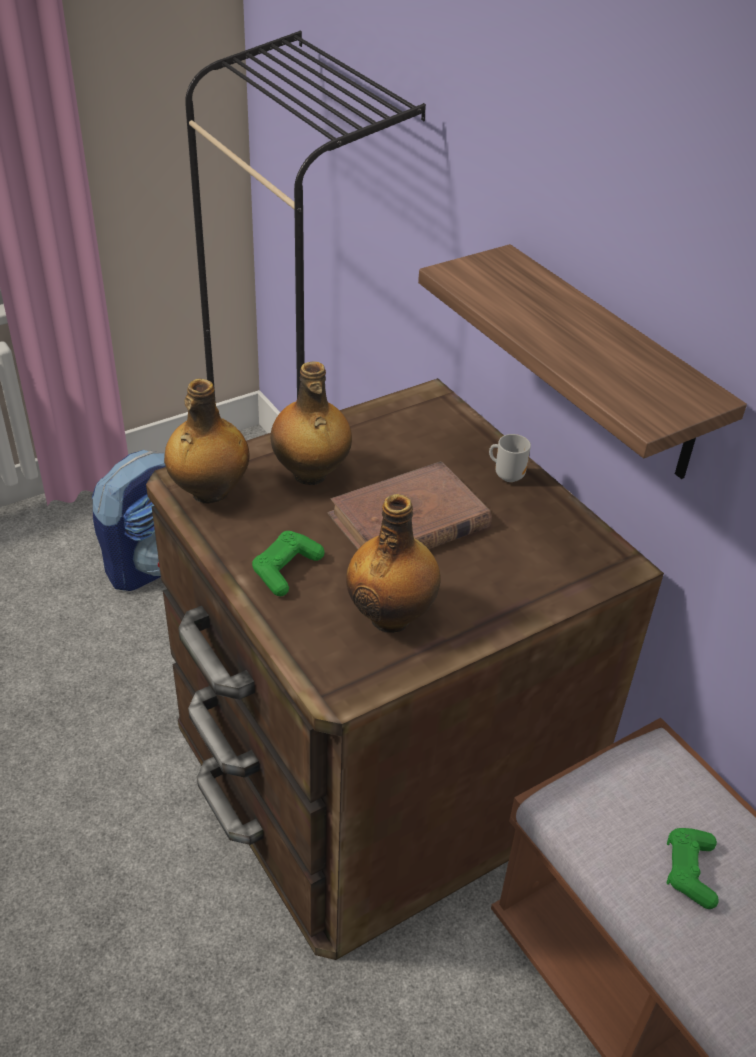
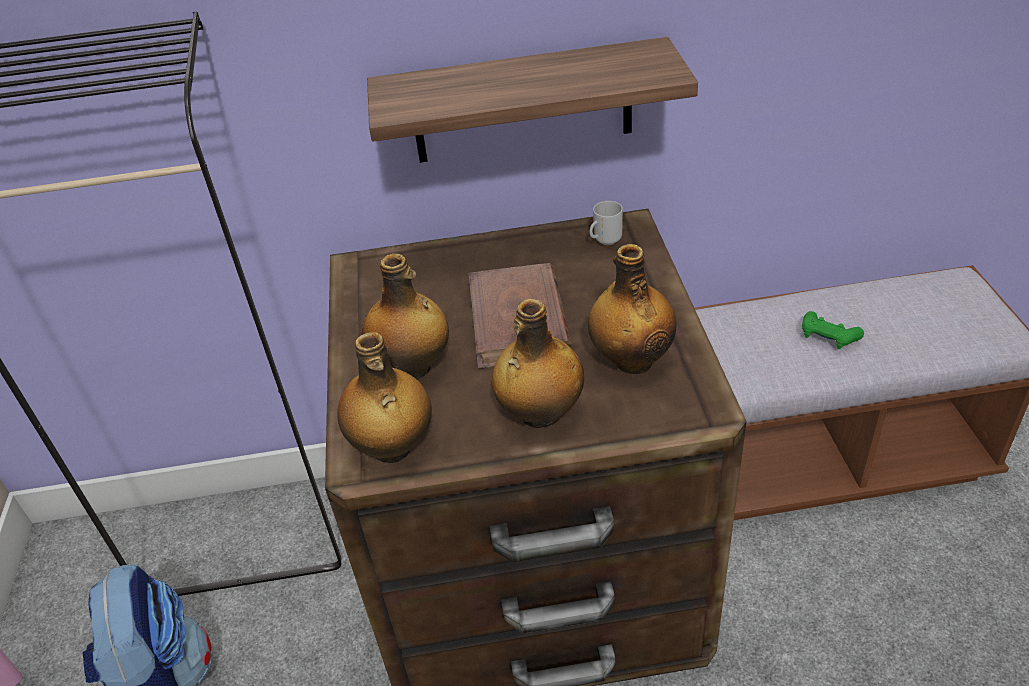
camera: 60 degrees left, 0 degrees up
(286, 570) = (540, 414): green game controller -> bottle
(507, 475) = (492, 250): mug -> mug (605, 241)

